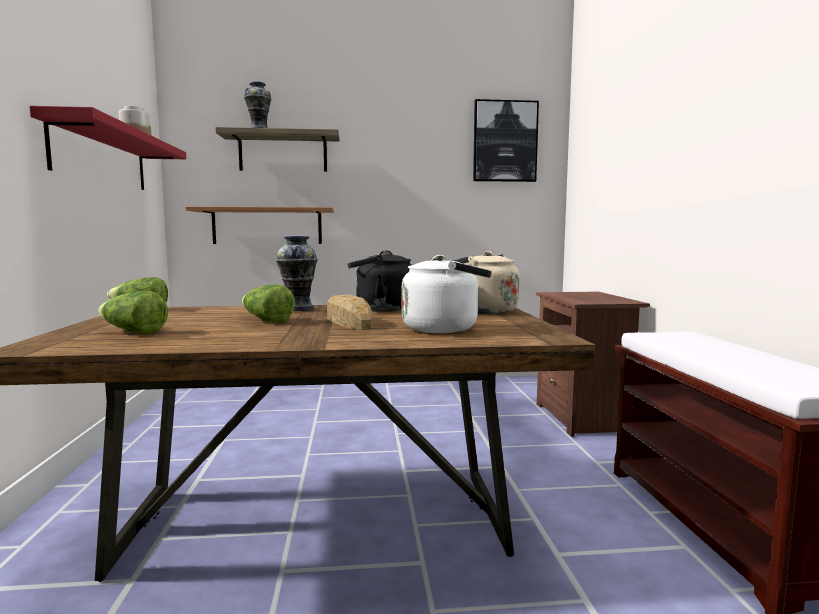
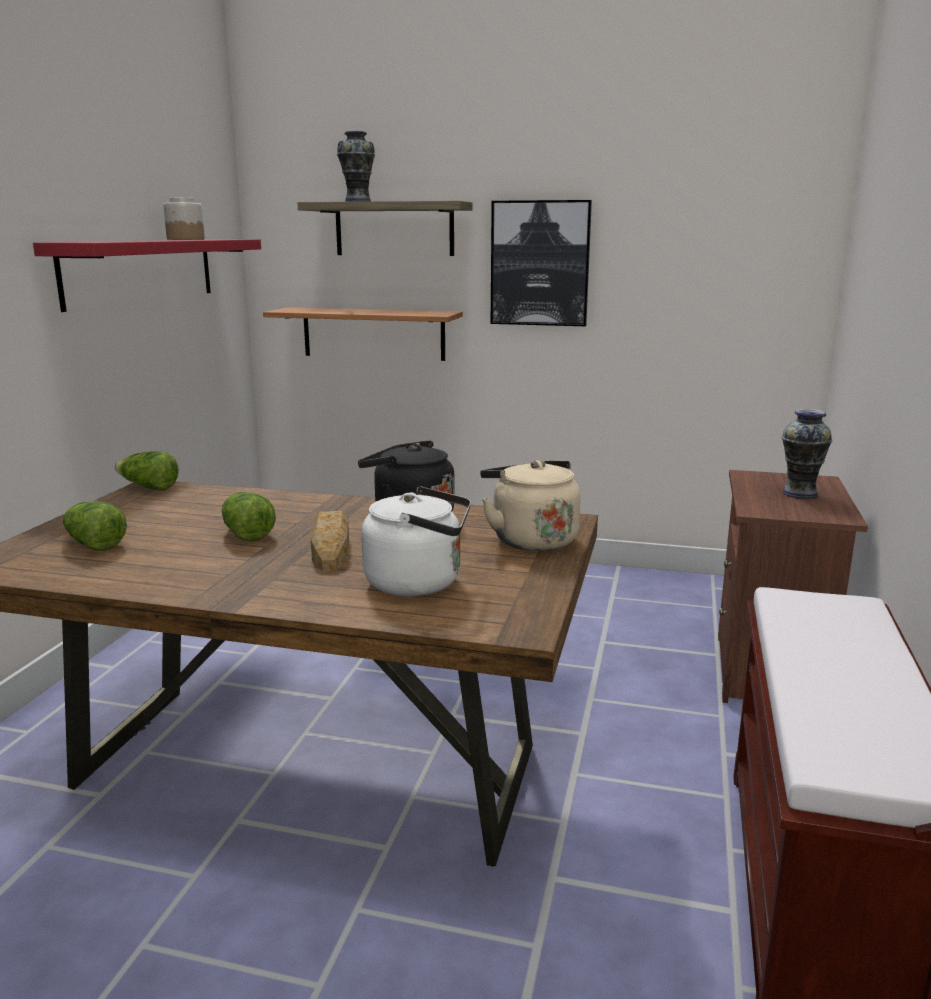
camera: 20 degrees right, 10 degrees up
(299, 309) = (314, 505): vase -> vase (800, 493)
(505, 141) = (735, 204): picture -> picture (540, 263)

